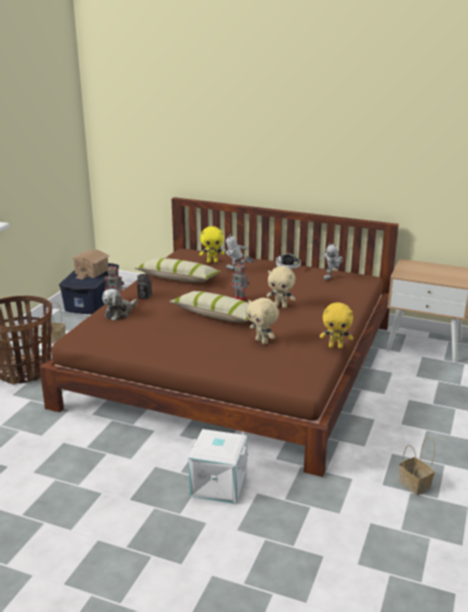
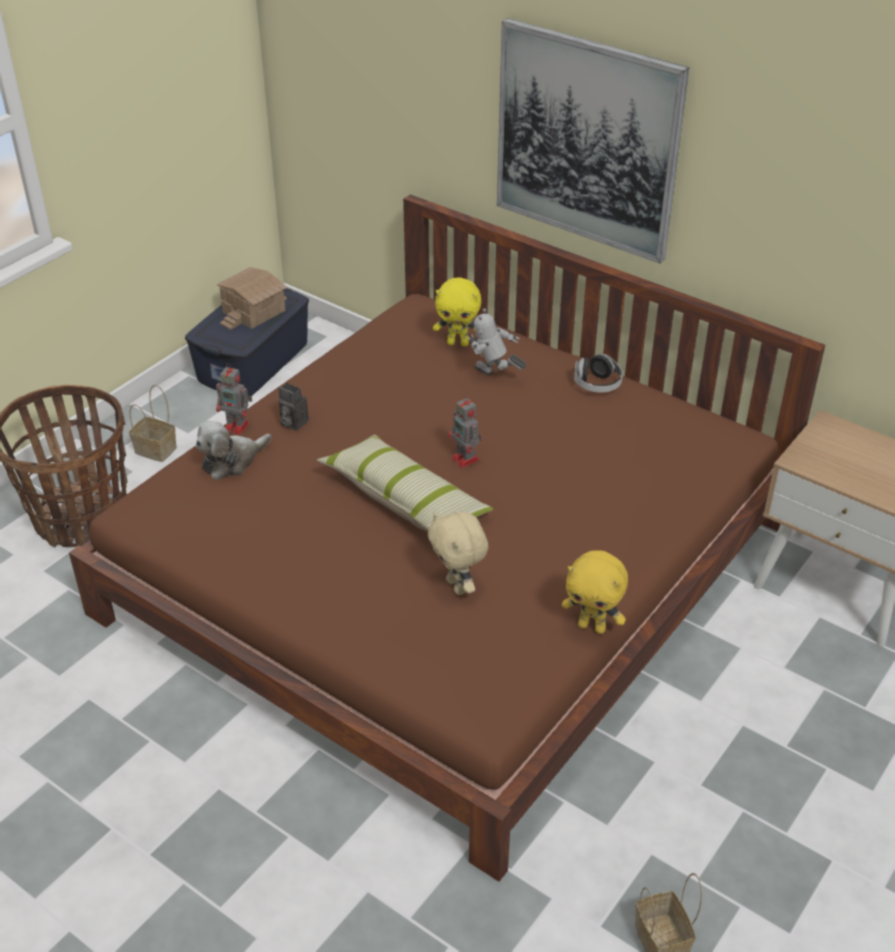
camera: 15 degrees right, 15 degrees up
(178, 278) = (375, 382): pillow -> none
(219, 484) = (311, 855): white storage box -> none
(268, 149) = (587, 140): none -> picture
(280, 306) = (534, 493): beige plush toy -> none
(332, 277) = (673, 426): toy robot -> none

